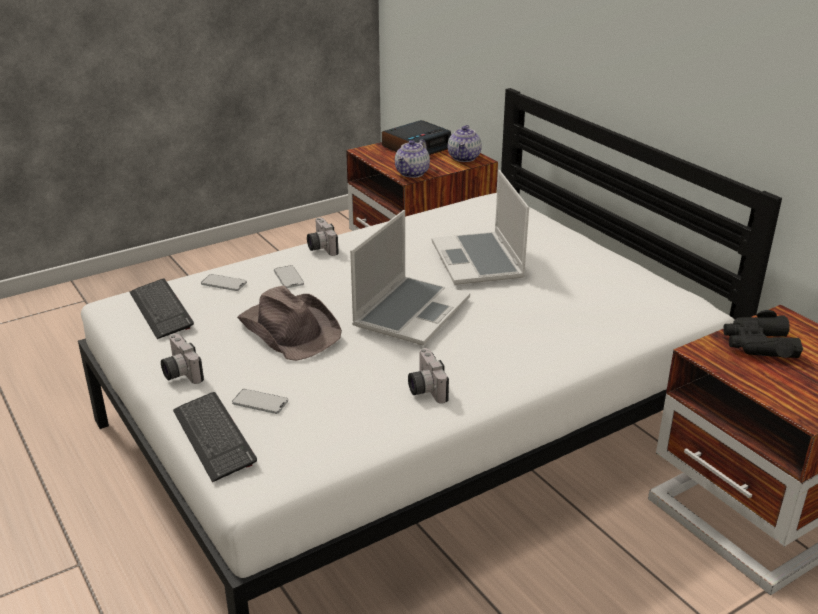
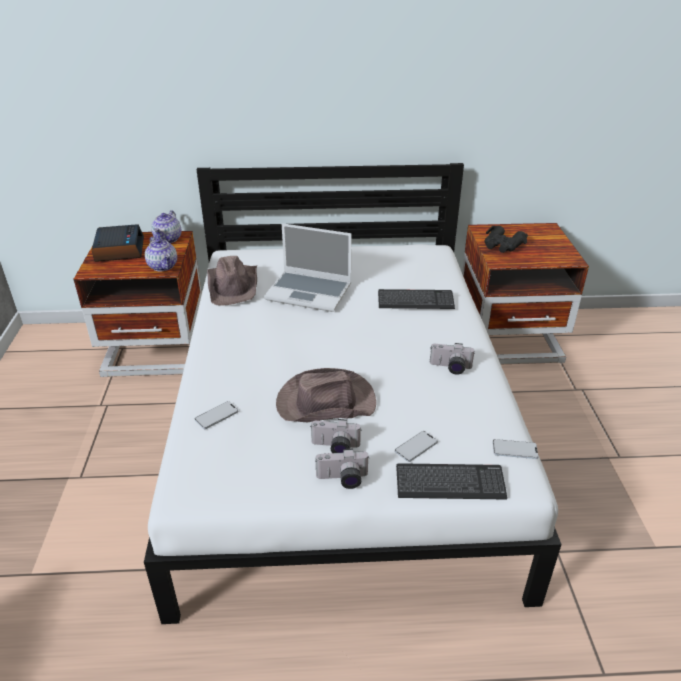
camera: 60 degrees left, 5 degrees up
(161, 310) = (225, 466): keyboard -> keyboard (415, 301)
(288, 278) = (242, 379): phone -> phone (515, 450)
(320, 247) = (209, 349): camera -> camera (335, 448)
(411, 311) = (353, 340): laptop -> none
(441, 221) = (233, 285): none -> brown hat
(464, 158) = (168, 239): teapot -> teapot turned 60 degrees clockwise

